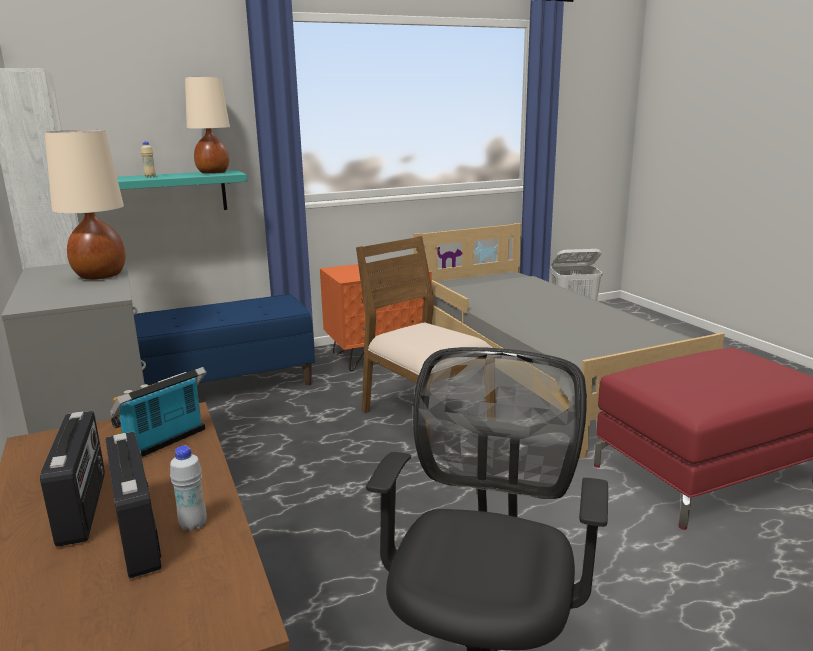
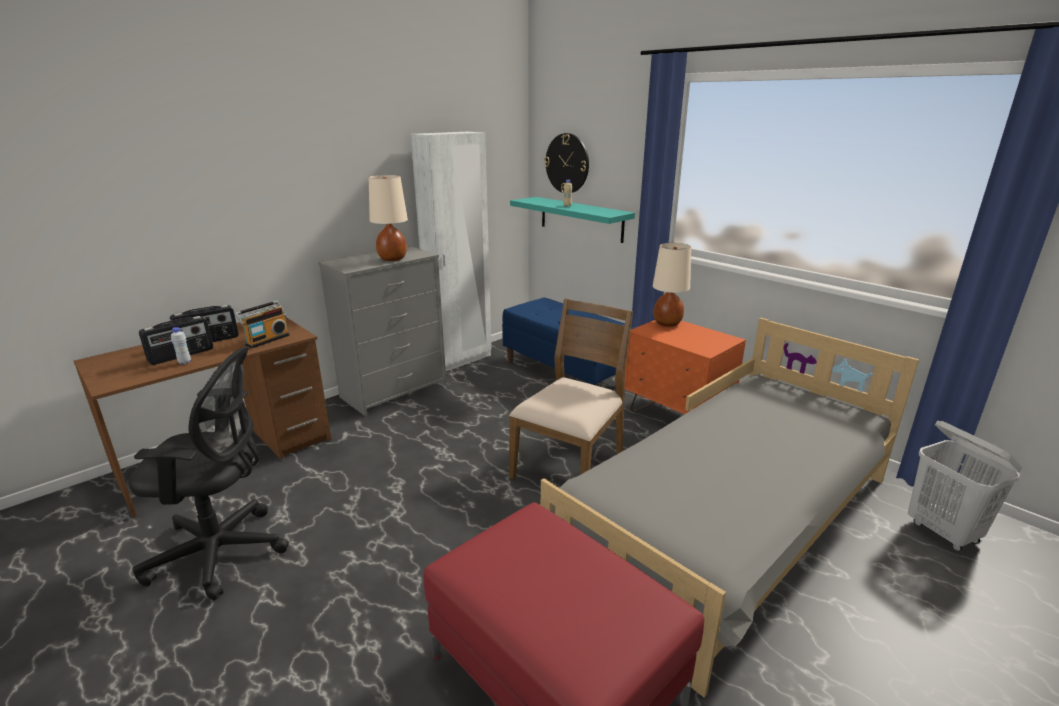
camera: 70 degrees right, 5 degrees up
(110, 124) = (567, 163): none -> wall clock
(165, 443) = (266, 340): radio -> radio turned 105 degrees clockwise
(212, 173) = (604, 211): beige table lamp -> beige table lamp (667, 323)

